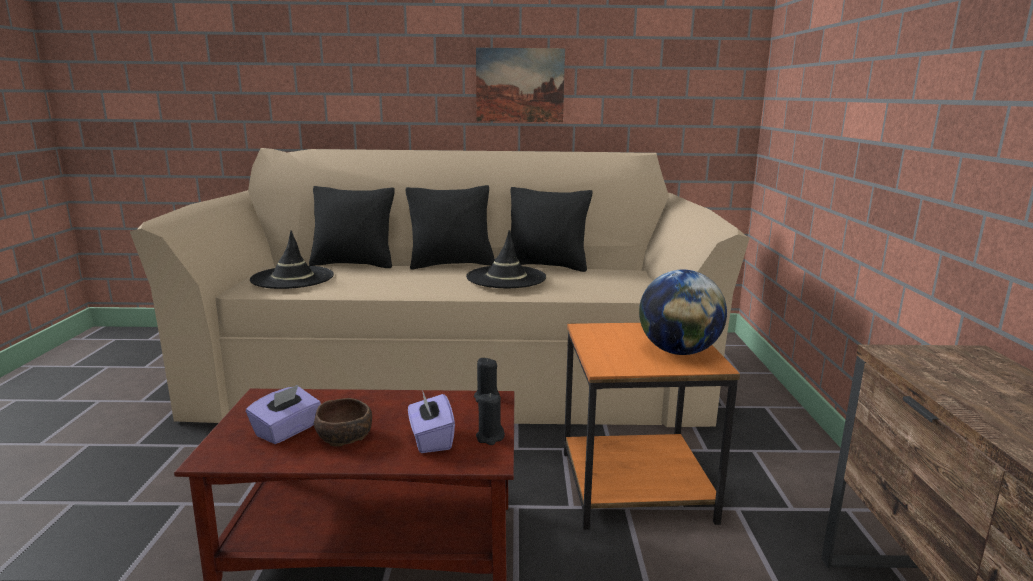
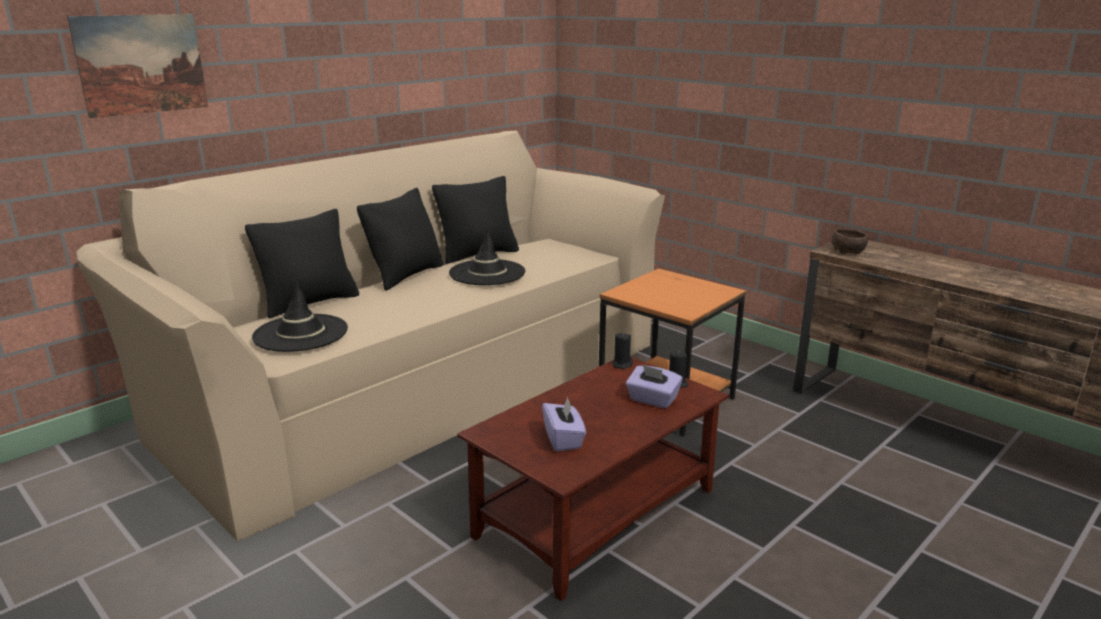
camera: 45 degrees left, 5 degrees up
(345, 437) = (606, 423): brown bowl -> brown bowl (848, 251)
(520, 85) = (374, 74): picture -> picture (141, 64)
(678, 351) = (696, 289): globe -> none

